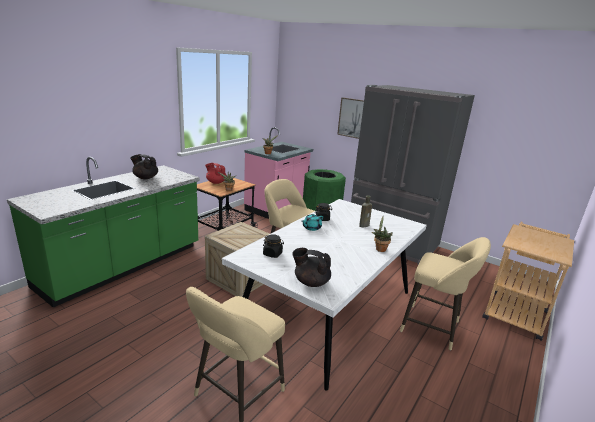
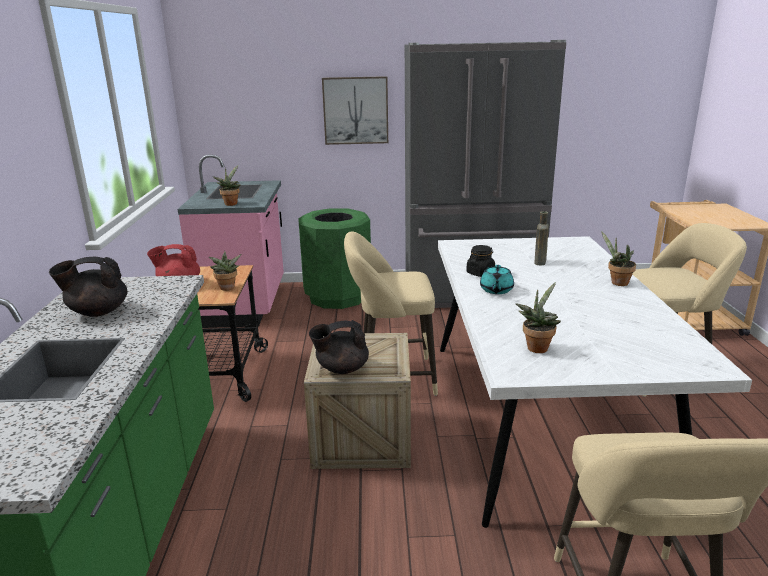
camera: 35 degrees left, 0 degrees up
(272, 254) = (537, 347): black jar -> potted plant
(311, 282) = (657, 359): black teapot -> black teapot (341, 369)

